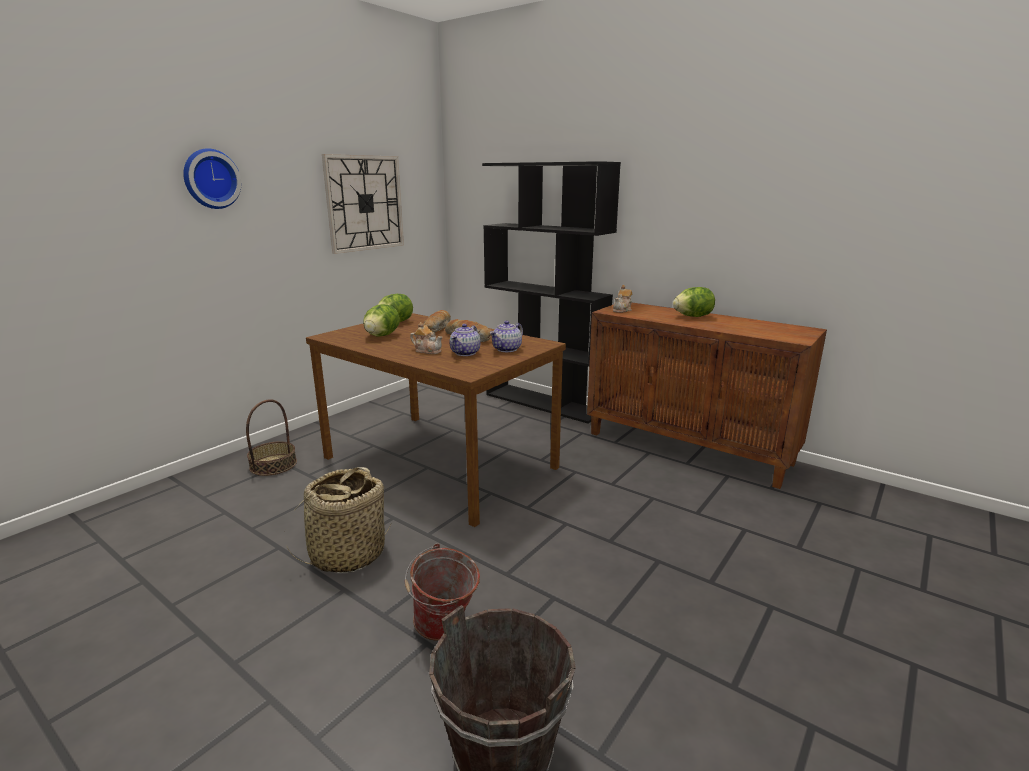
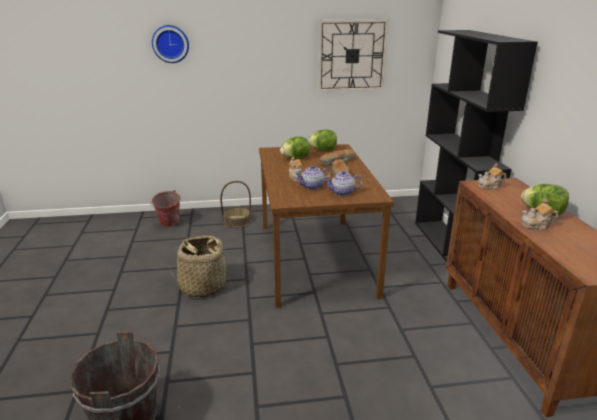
camera: 45 degrees right, 5 degrees up
(210, 179) = (236, 38): wall clock -> wall clock (170, 44)
(444, 631) = (185, 351): bucket -> bucket (168, 225)
(709, 324) = (537, 226): none -> teapot

